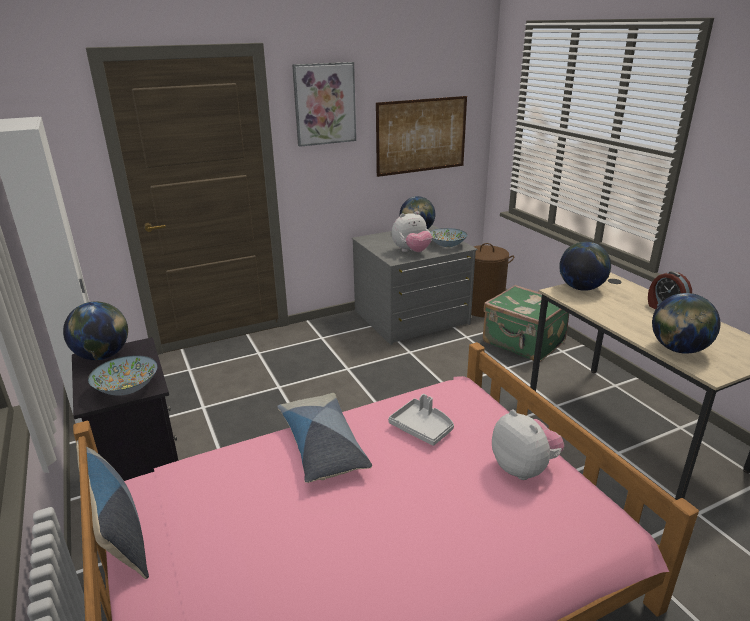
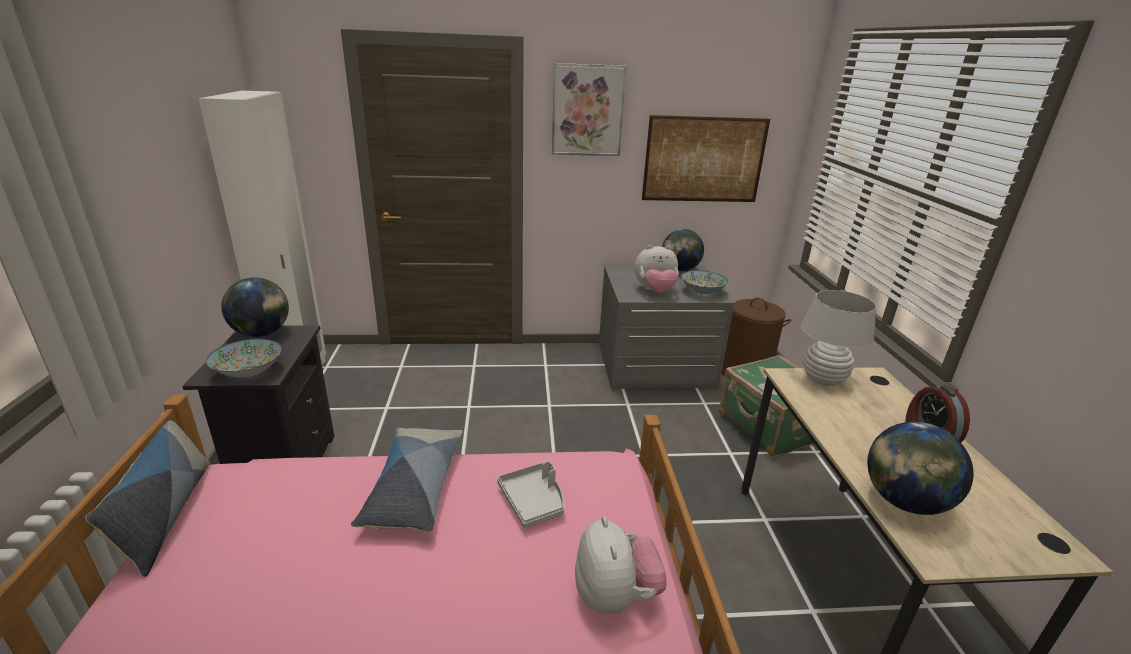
camera: 20 degrees right, 0 degrees up
(581, 288) = (823, 379): globe -> white table lamp

